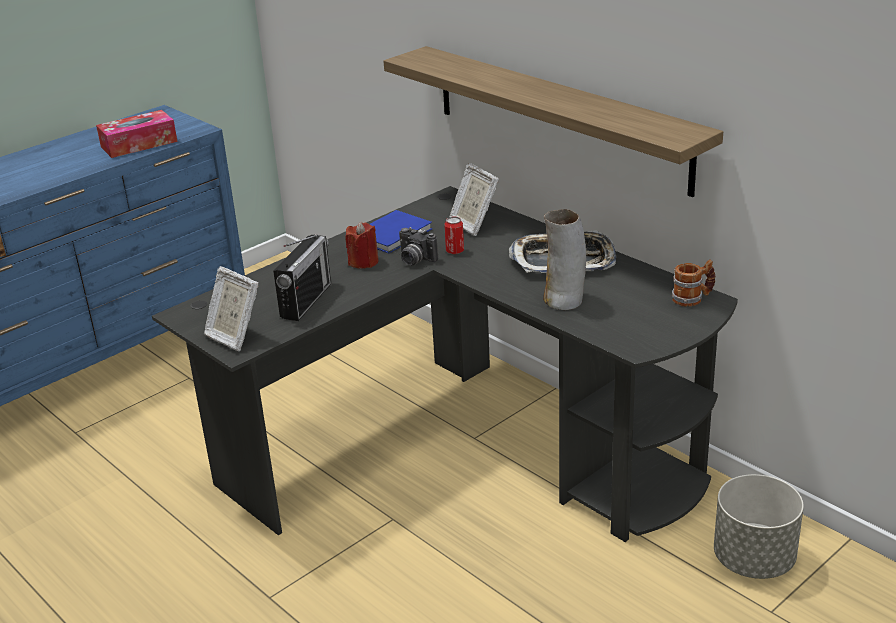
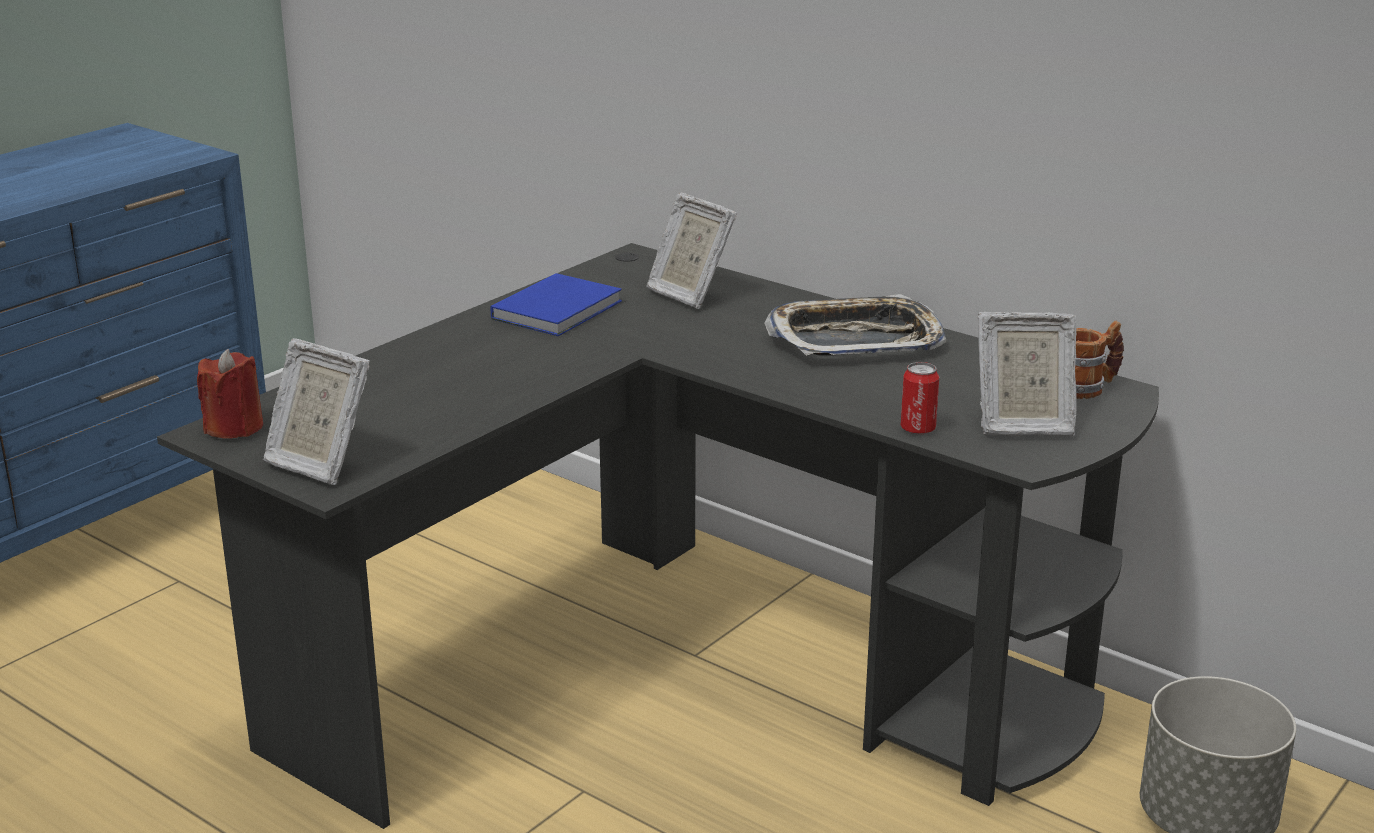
camera: 10 degrees left, 5 degrees down
(139, 144) = (96, 174): tissue box -> none
(306, 301) = (434, 407): radio -> none
(363, 262) = (519, 349): red candle -> red candle (234, 427)
(415, 260) = (606, 345): camera -> none
(455, 251) = (670, 331): can -> can (918, 429)
(558, 117) = (835, 110): shelf -> none
(564, 300) = (878, 395): vase -> none
(643, 324) = (1021, 425): none -> picture frame

